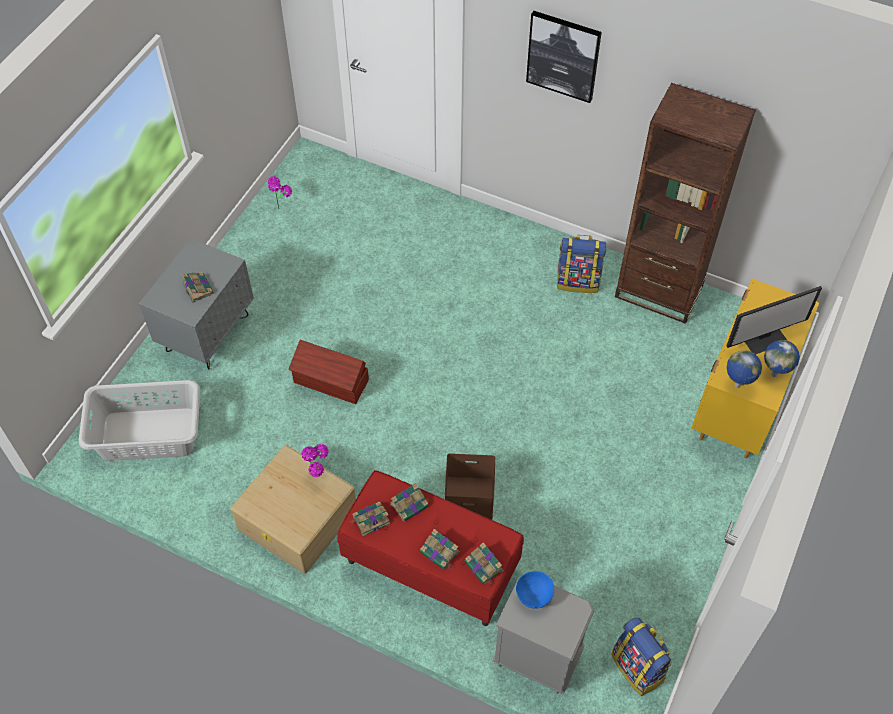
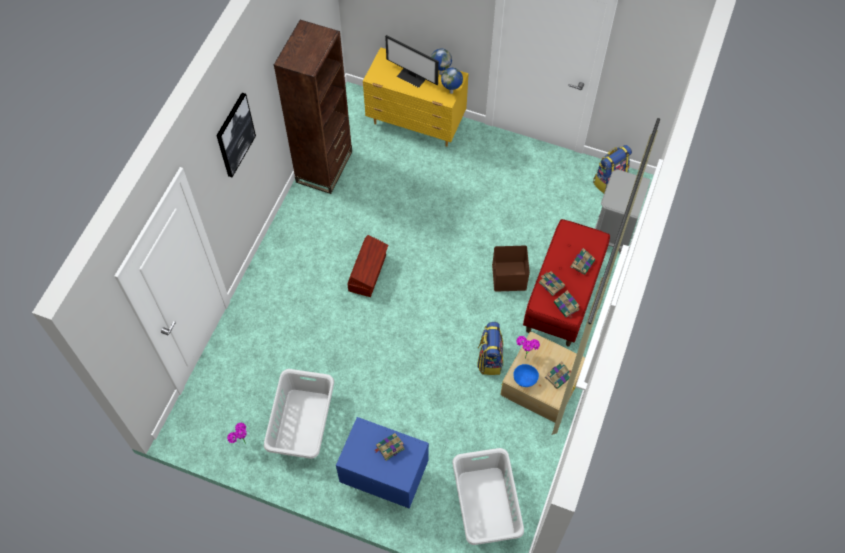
camera: 95 degrees left, 5 degrees up
(208, 333) = (384, 478): grey nightstand -> blue nightstand
(292, 258) = (302, 424): none -> grey laundry basket
(331, 382) = (423, 376): brown storage box -> brown storage box (368, 273)
(484, 567) = (588, 238): book -> book (558, 376)
(533, 596) = (615, 199): blue bowl -> blue bowl (525, 380)
(578, 281) = (317, 216): backpack -> backpack (489, 359)
(764, 338) = (412, 76): monitor -> monitor turned 150 degrees clockwise

